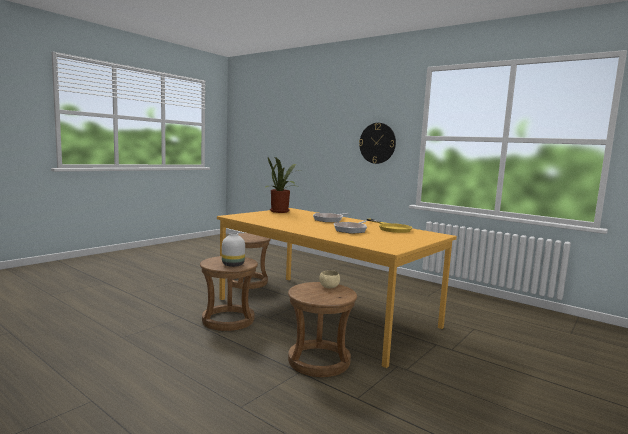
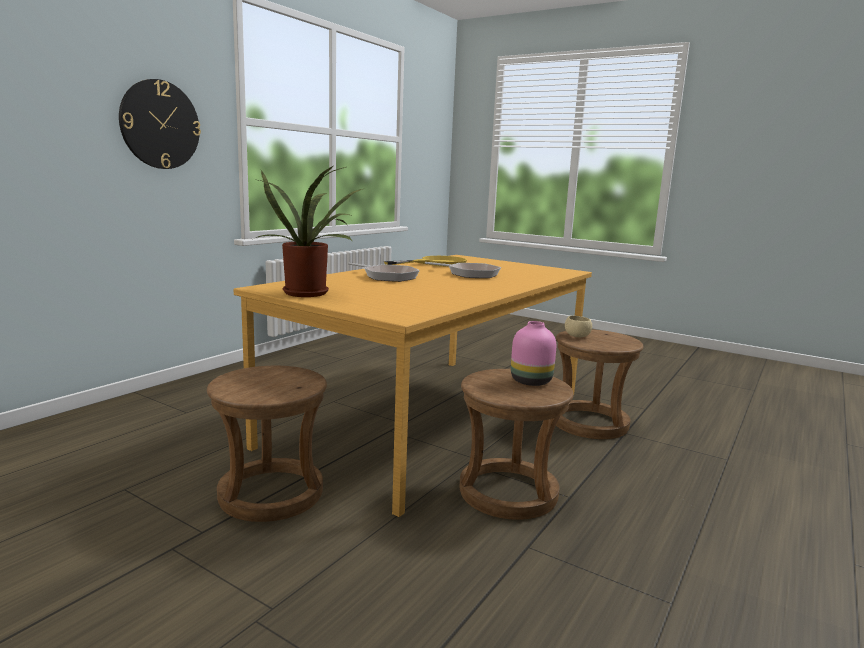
camera: 95 degrees left, 5 degrees up
(232, 265) = (531, 382): white vase -> pink vase

